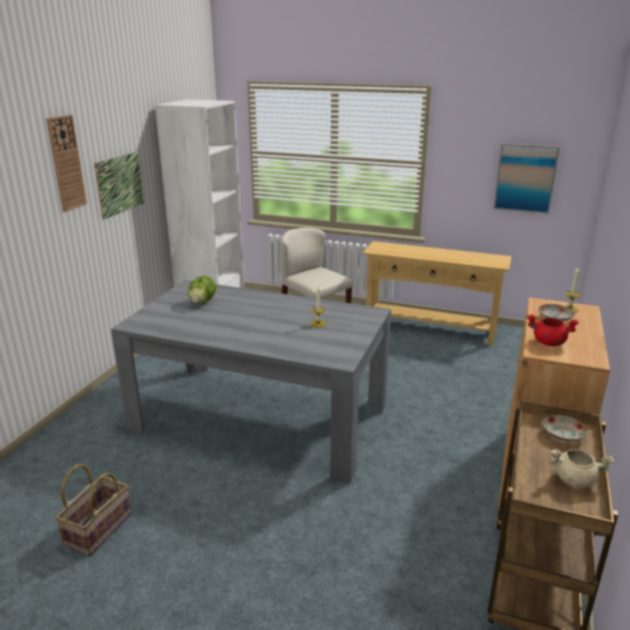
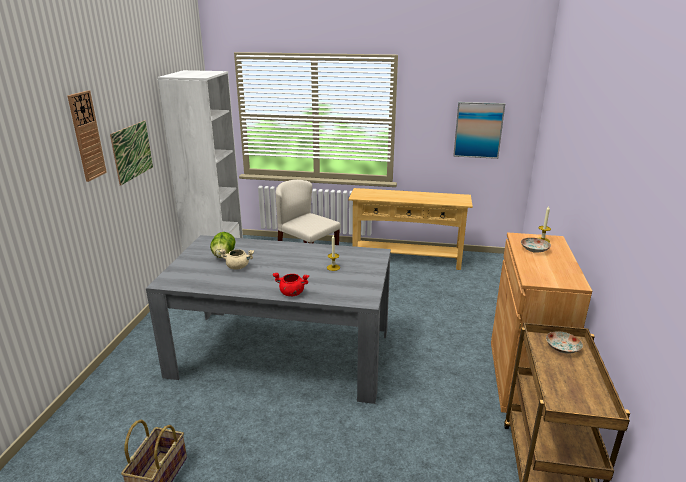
camera: 10 degrees left, 0 degrees up
(548, 343) = (537, 271): red cooking pot -> red cooking pot (291, 293)
(575, 479) = (584, 386): beige cooking pot -> beige cooking pot (238, 267)

